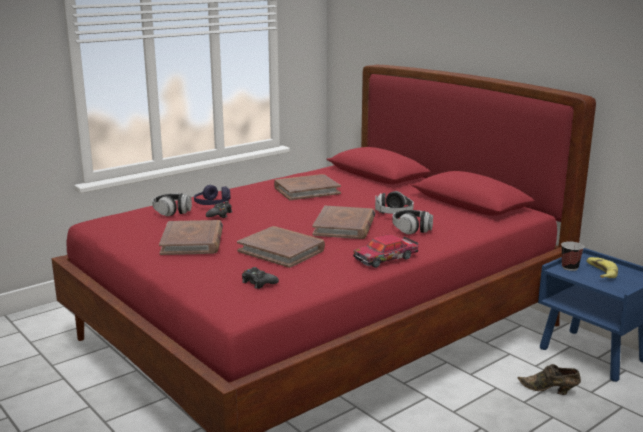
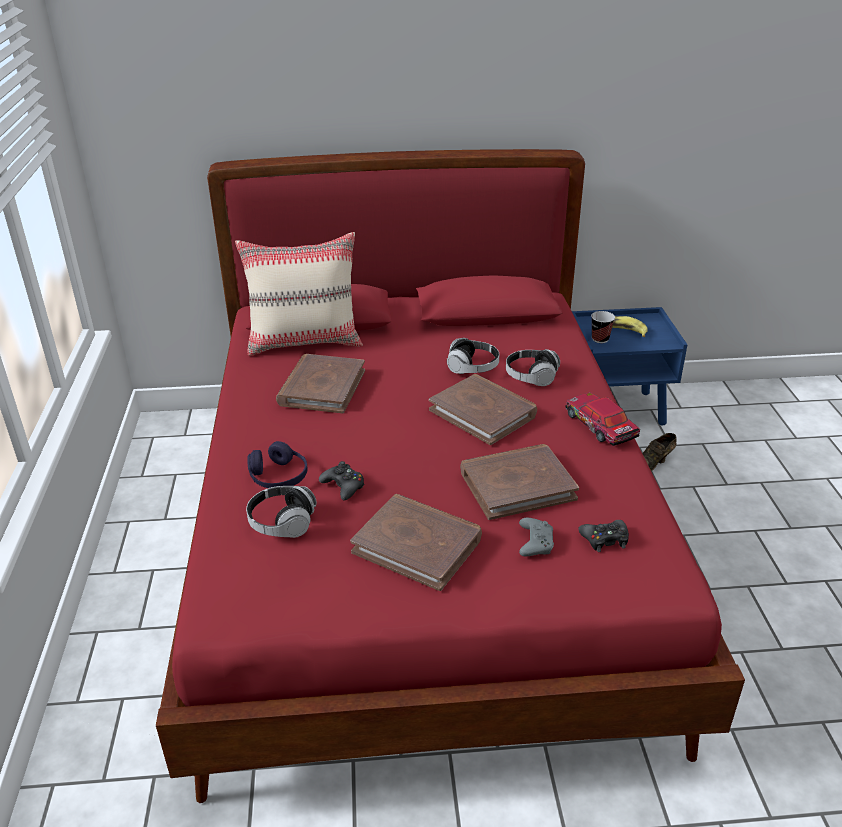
camera: 55 degrees left, 15 degrees up
(230, 266) = (534, 543): none -> grey game controller
(348, 177) = (305, 342): none -> beige pillow
(386, 258) = (600, 426): toy car -> toy car turned 150 degrees clockwise

